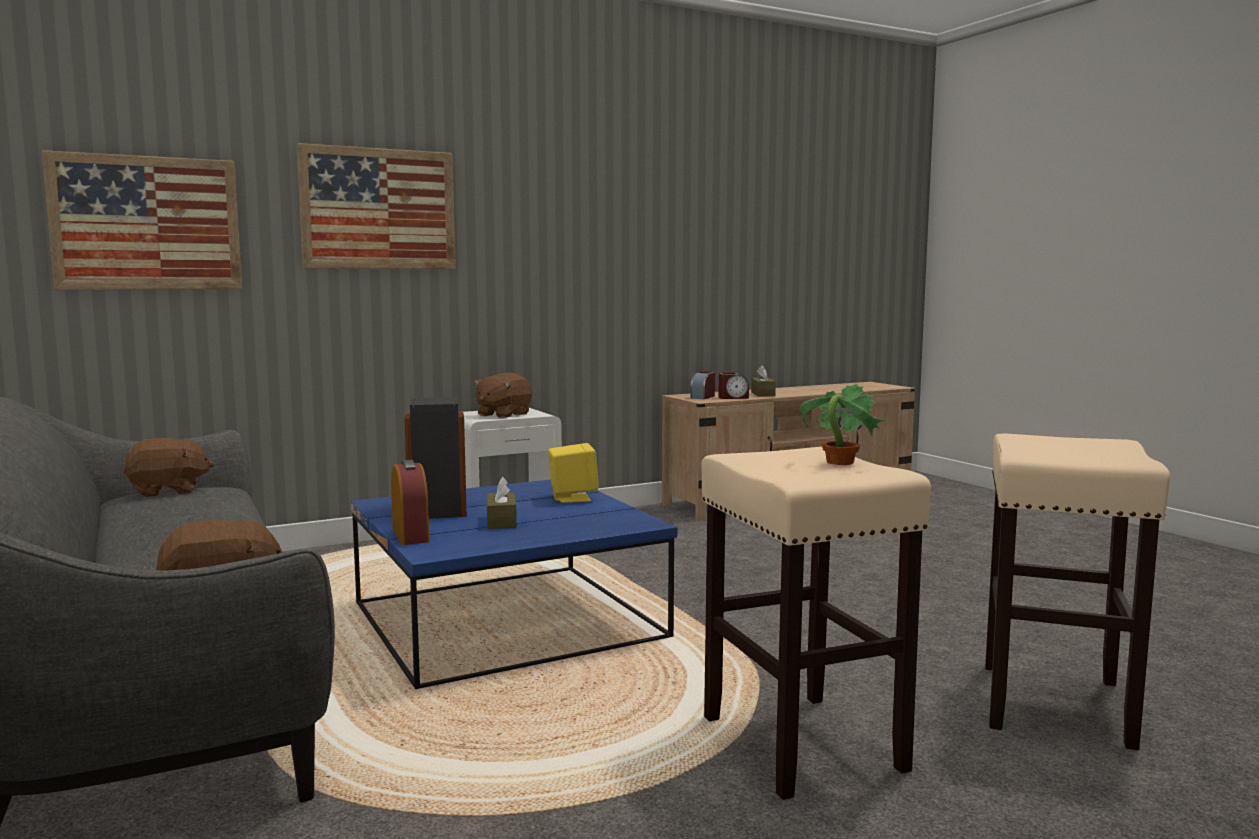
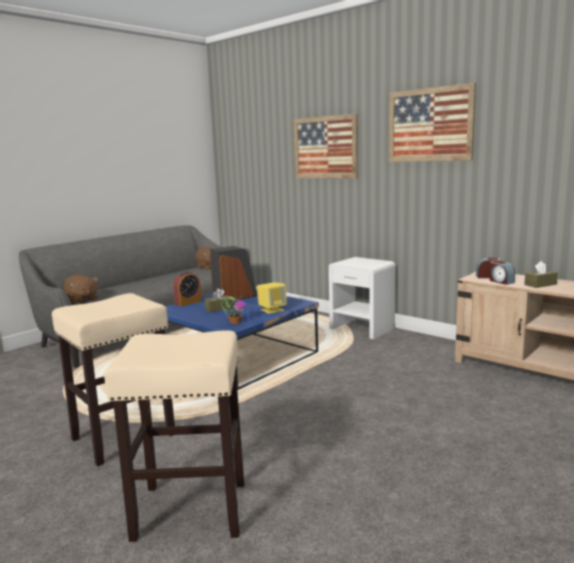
camera: 70 degrees right, 5 degrees up
(147, 223) = (251, 160): picture -> picture (430, 125)
(503, 415) = (357, 262): brown plush toy -> none
(839, 462) = (116, 310): potted plant -> potted plant (235, 322)

